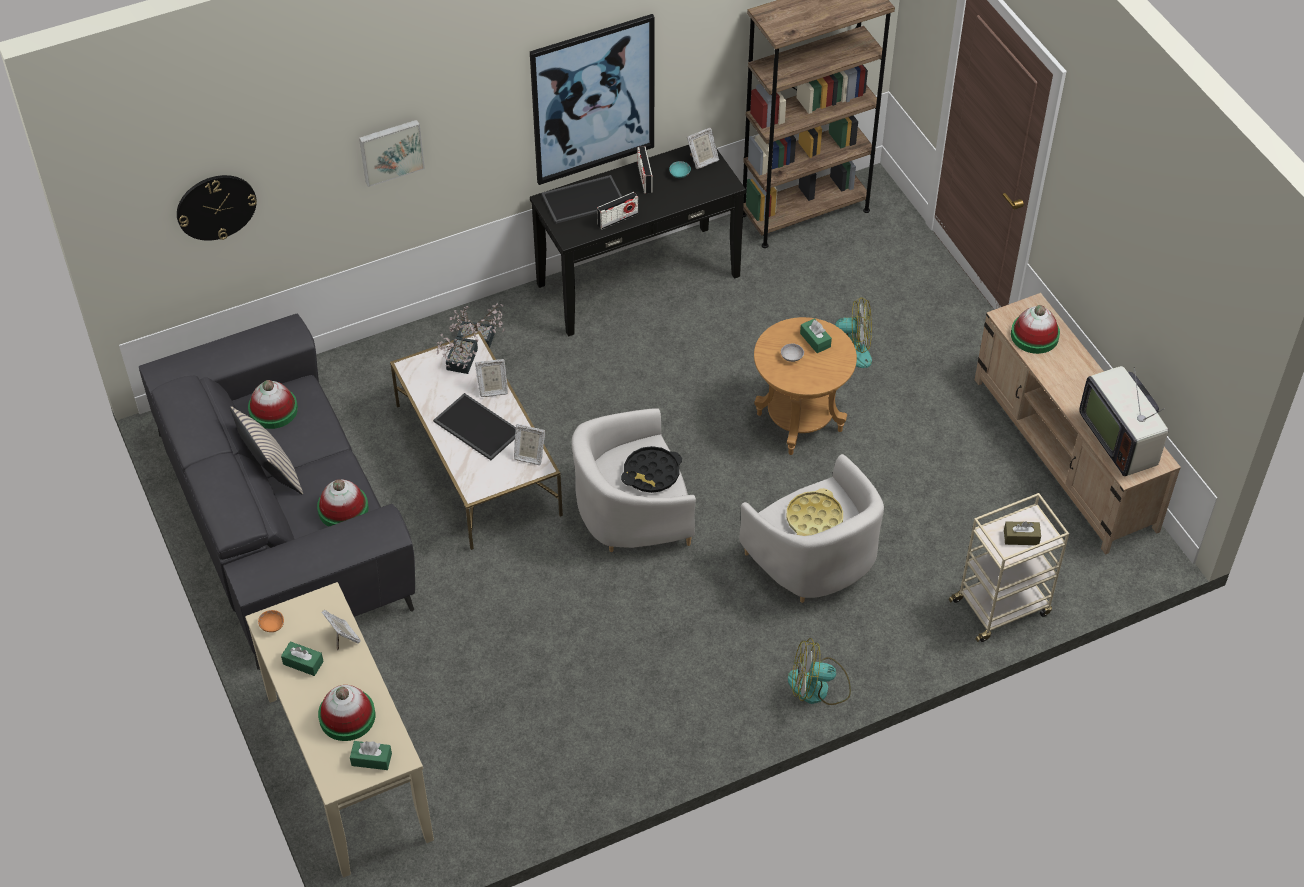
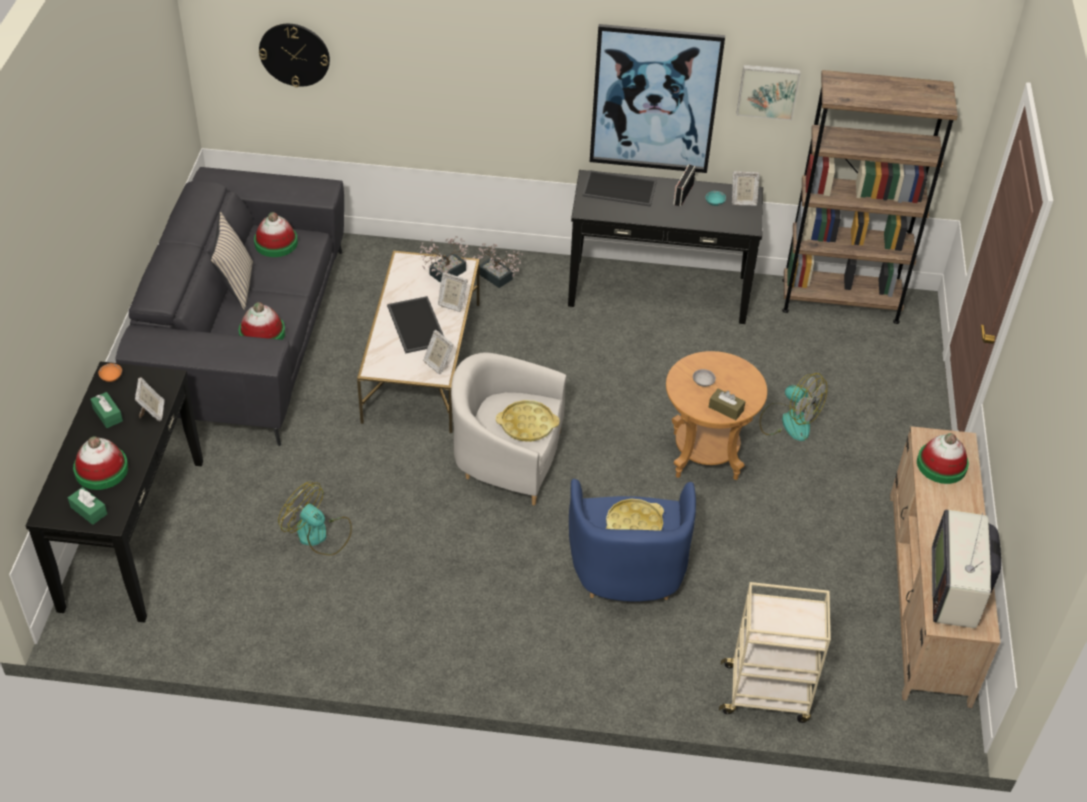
camera: 30 degrees right, 5 degrees down
(347, 767) = (132, 533): beige console table -> black console table
(391, 151) = (456, 68): picture -> picture (768, 90)
(617, 219) = (635, 213): radio -> none
(651, 473) = (527, 425): black tray -> yellow tray
(814, 561) = (628, 570): white armchair -> blue armchair
(815, 340) = (734, 379): green tissue box -> none
(818, 687) = (548, 673): fan -> fan (319, 535)
(1021, 537) = (787, 623): brown tissue box -> brown tissue box (726, 409)

